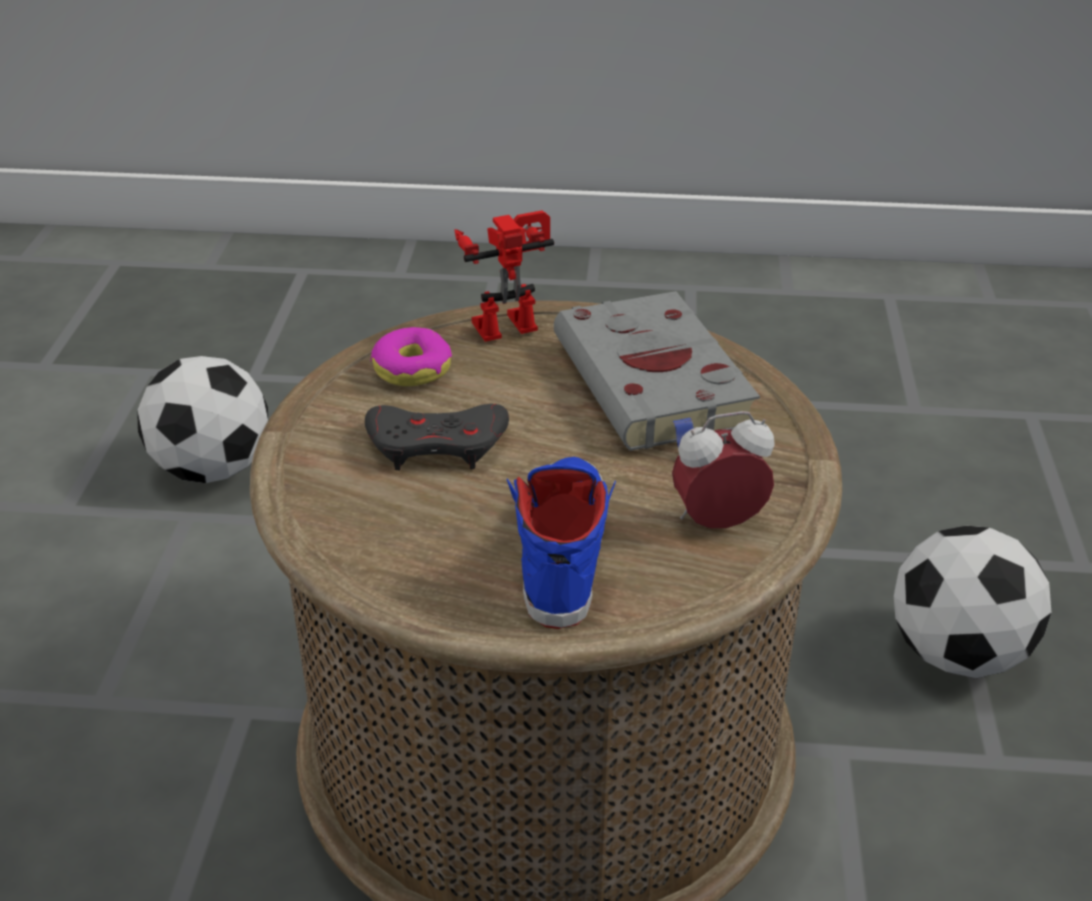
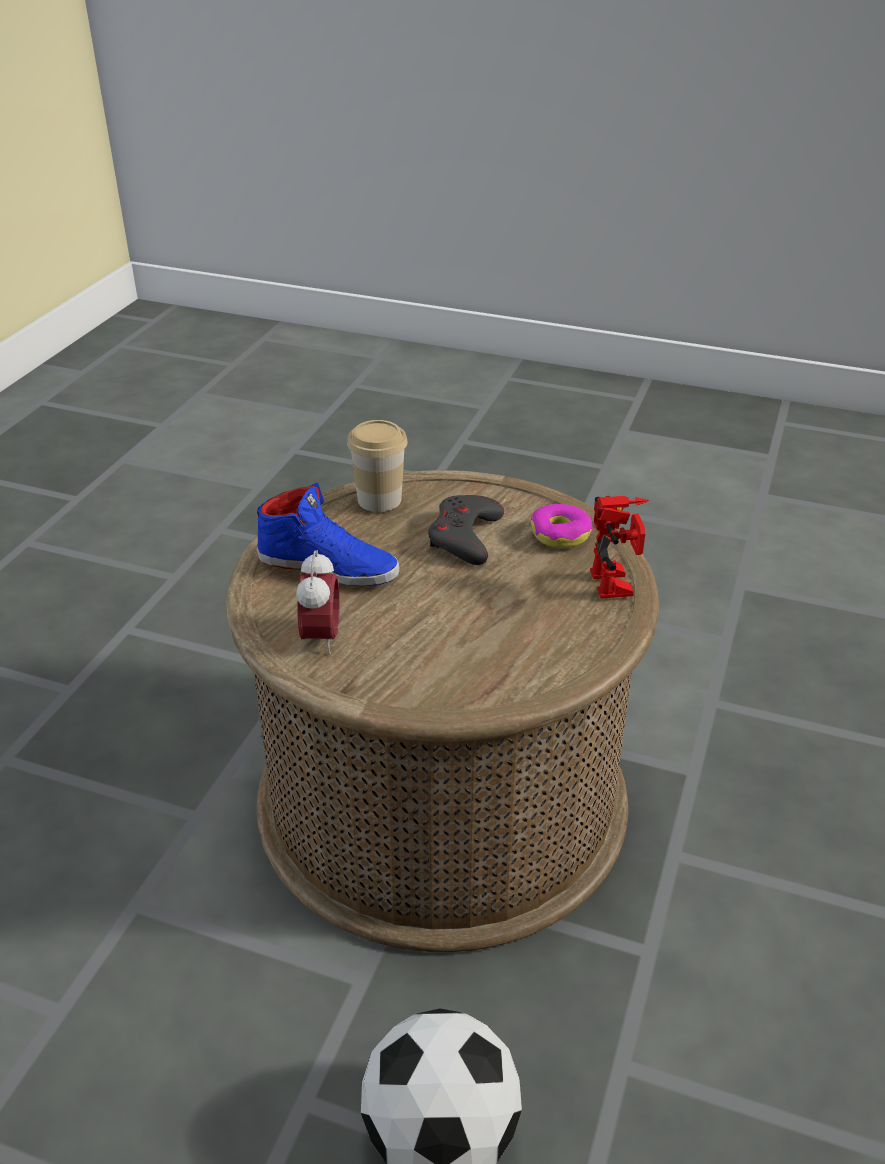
camera: 105 degrees right, 0 degrees up
(213, 469) = (786, 654): football -> none
(366, 537) = (379, 500): none -> cup
(655, 386) = (497, 643): grey book -> none

